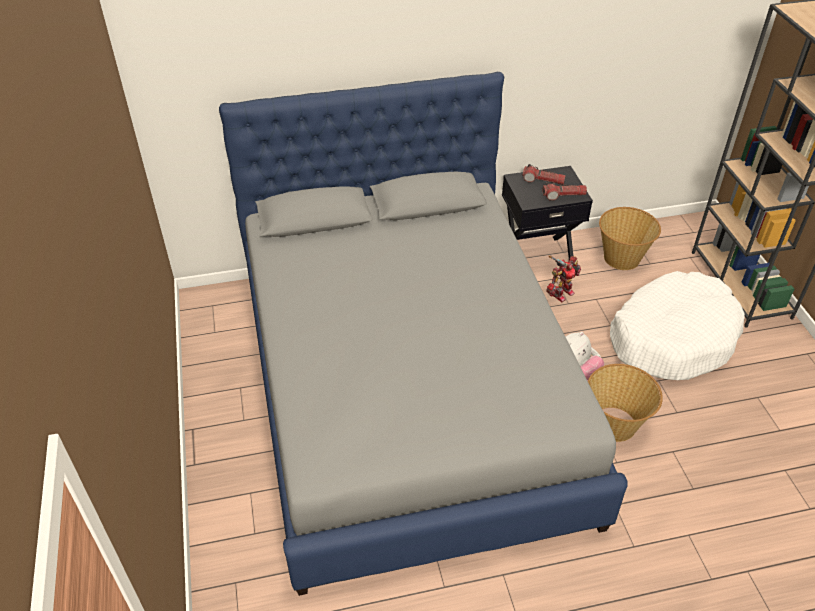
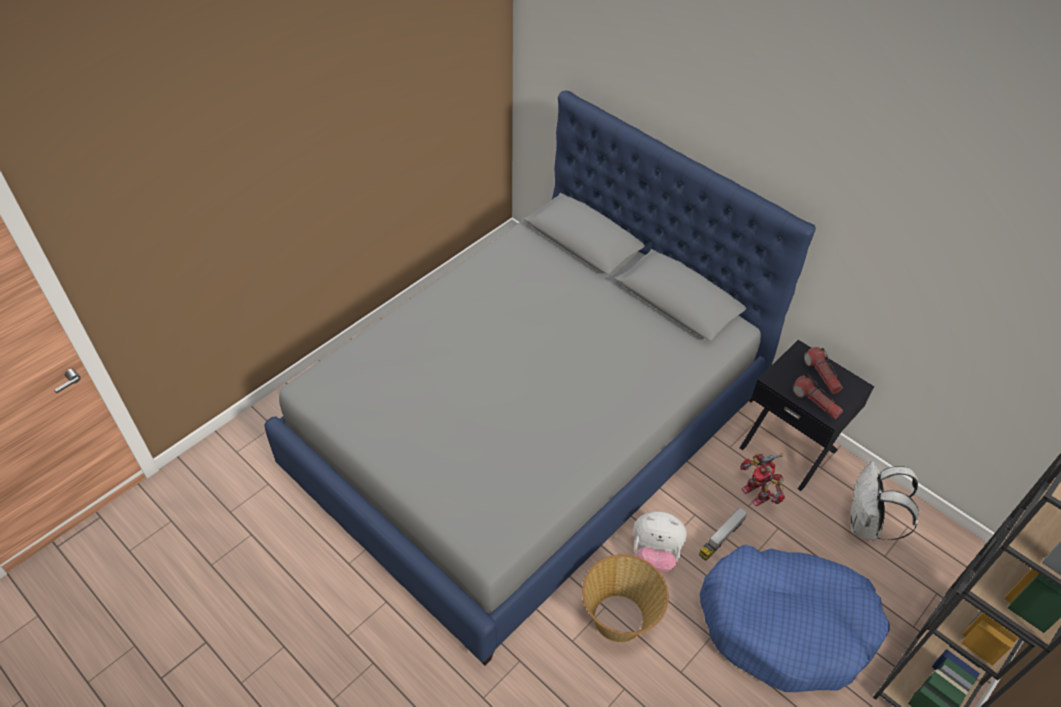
camera: 55 degrees right, 5 degrees up
(561, 293) = (757, 493): toy robot -> toy robot turned 45 degrees clockwise
(584, 331) = (721, 538): none -> toy truck
(622, 258) = (866, 525): basket -> white backpack
(672, 337) = (786, 625): white dog bed -> blue dog bed

